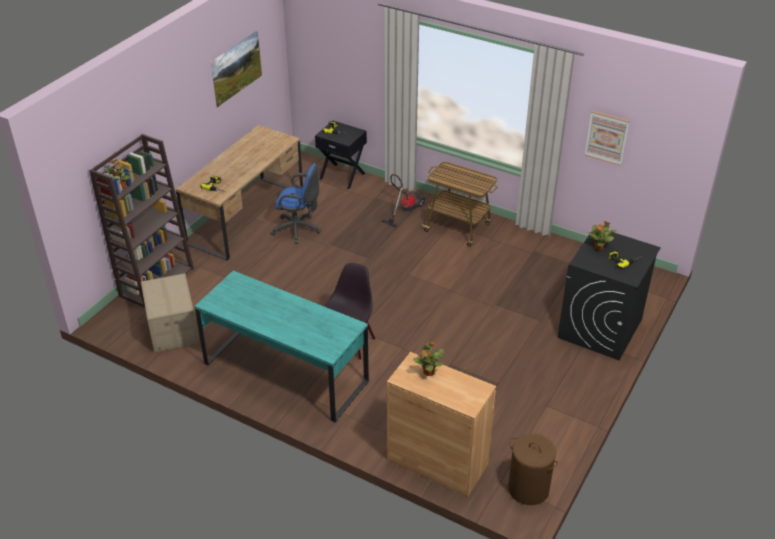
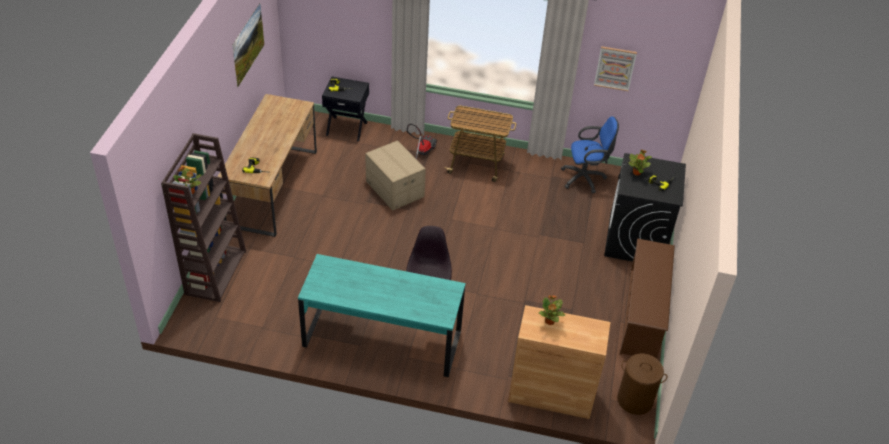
camera: 20 degrees left, 5 degrees up
(172, 328) = (254, 317): cardboard box -> cardboard box (394, 189)
(298, 230) = (330, 192): blue office chair -> blue office chair (585, 178)
(574, 405) = (642, 316): none -> brown shoe rack

